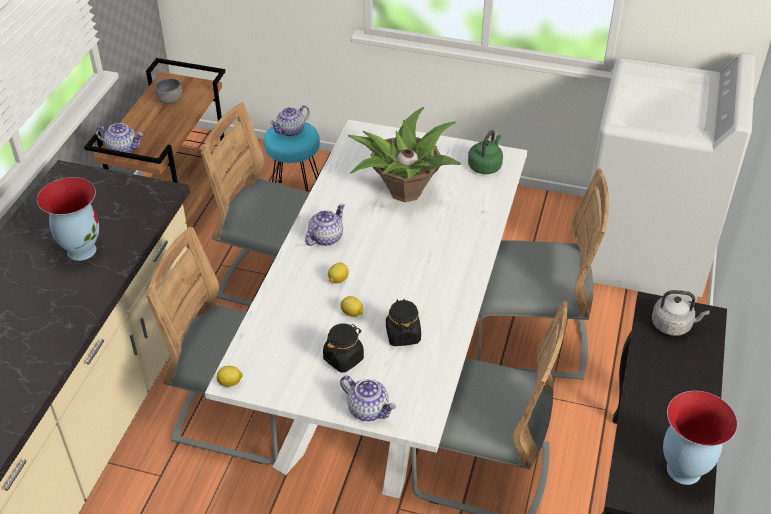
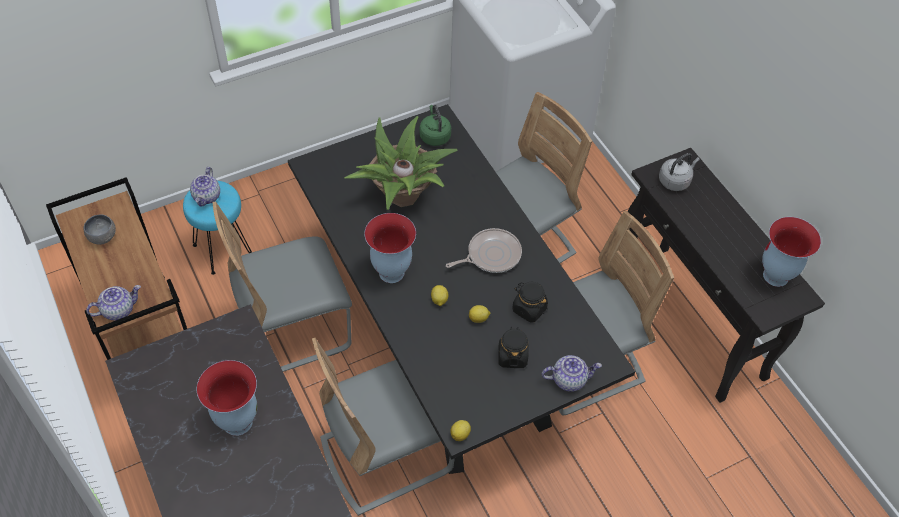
camera: 45 degrees left, 10 degrees up
(325, 237) = (391, 273): teapot -> vase
(383, 369) = (444, 343): white dining table -> black dining table
(422, 276) = (491, 255): none -> frying pan

